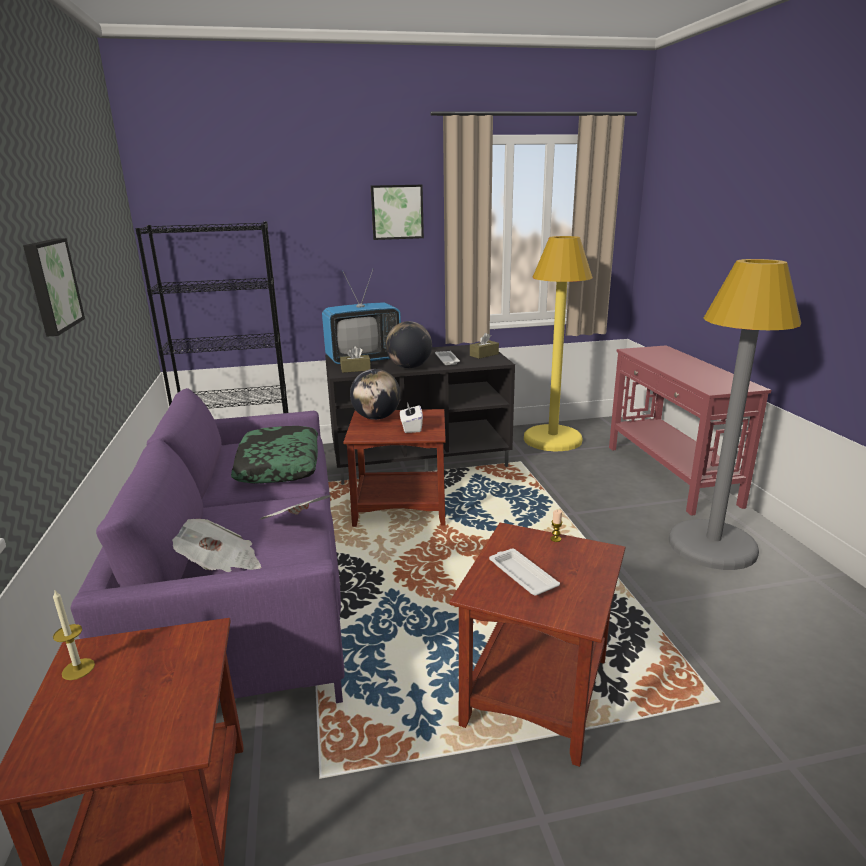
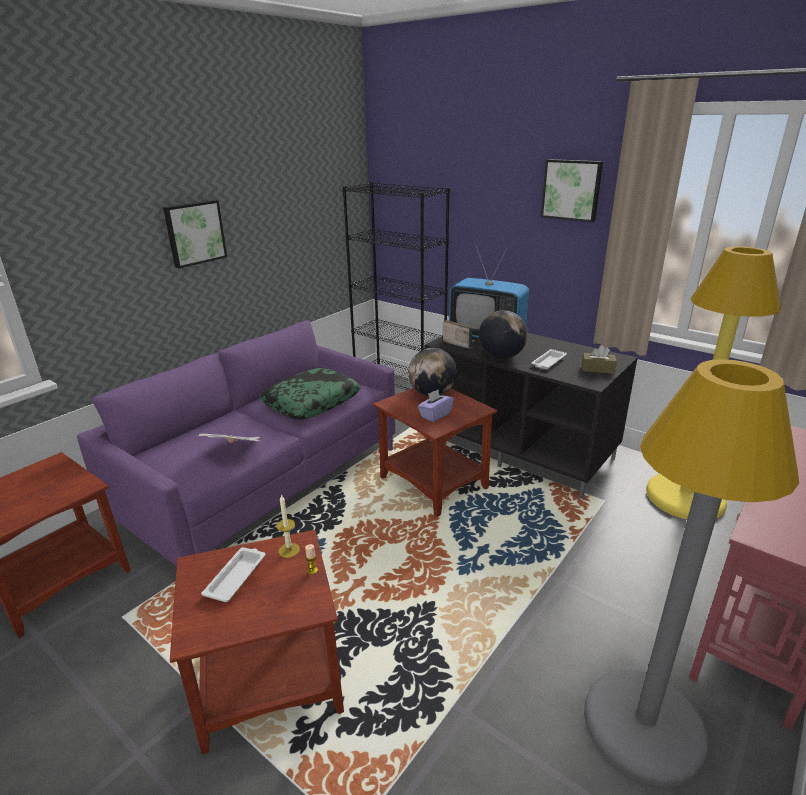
camera: 50 degrees right, 5 degrees up
(78, 669) = (39, 469): candle -> candle (289, 550)
(219, 565) = (166, 452): newspaper -> none
(355, 369) = (459, 343): brown tissue box -> radio
(411, 428) = (435, 415): white tissue box -> purple tissue box

